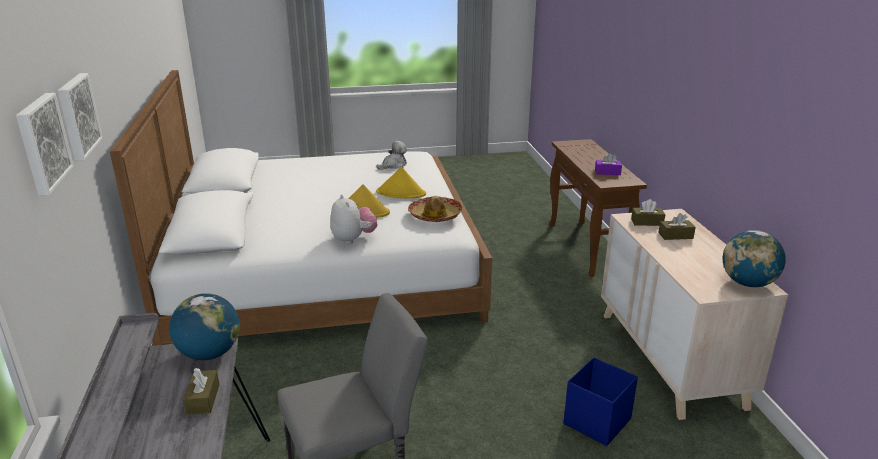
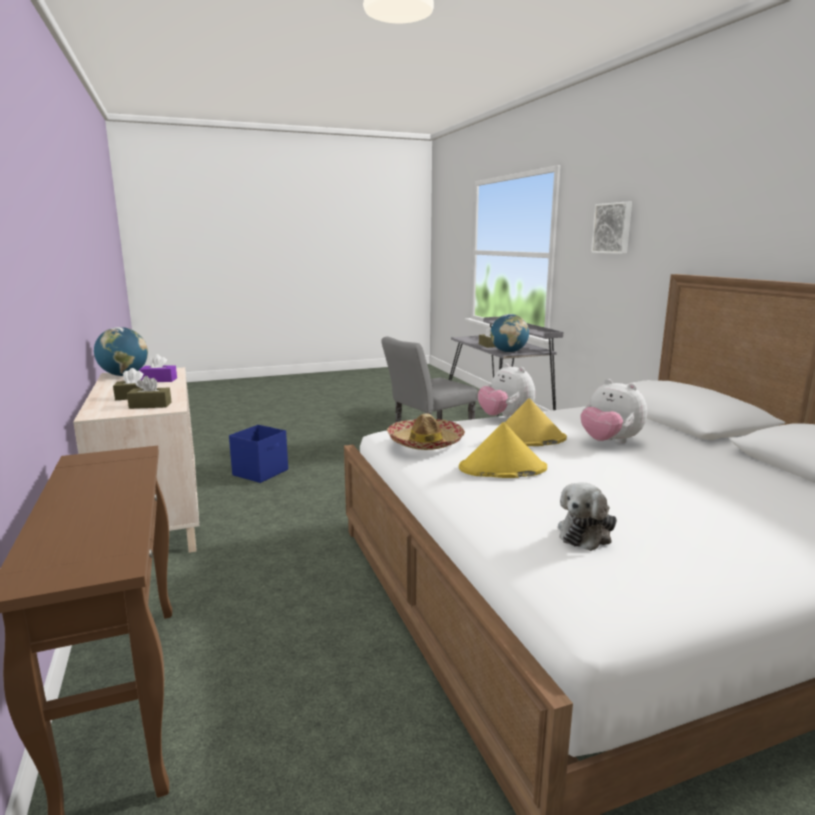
camera: 170 degrees right, 10 degrees down
(77, 116) = (664, 231): picture -> none
(312, 206) = (609, 442): none -> plush toy
(607, 172) = (104, 475): purple tissue box -> purple tissue box (159, 380)

